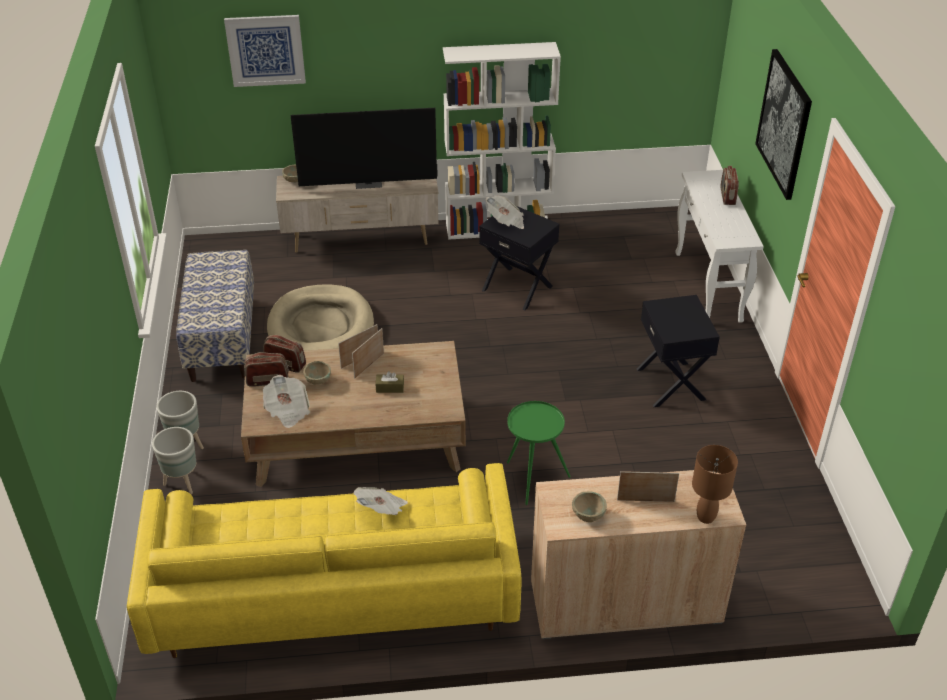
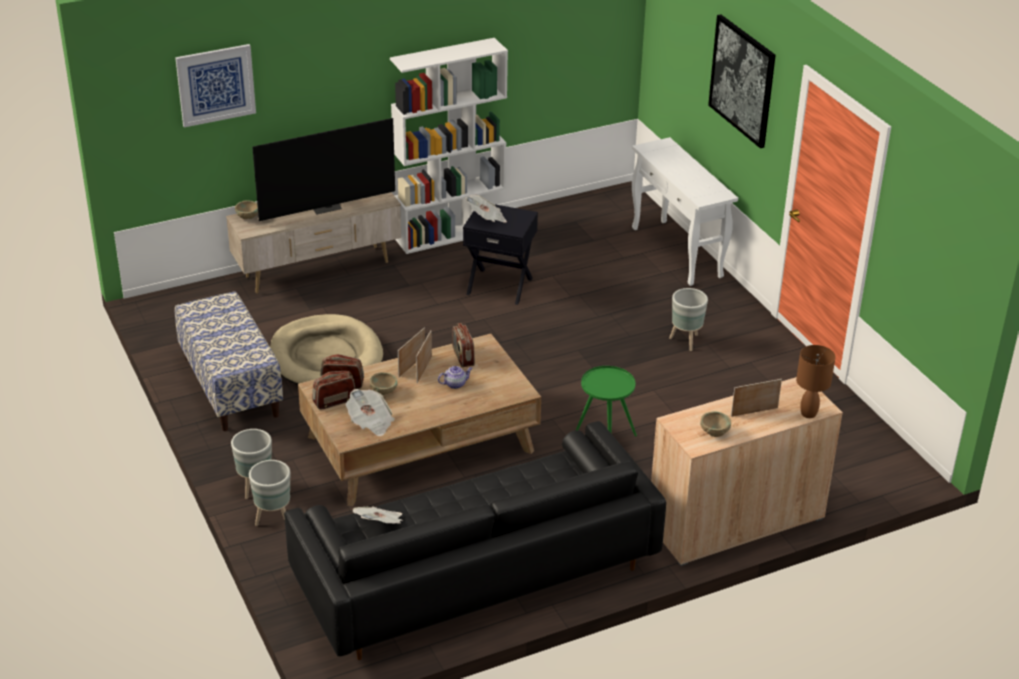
camera: 20 degrees left, 5 degrees down
(333, 591) = (475, 573): yellow sofa -> black sofa
(382, 509) = (505, 485): newspaper -> newspaper (380, 525)
(390, 387) = (455, 384): brown tissue box -> teapot
(672, 384) = (686, 341): black side table -> grey planter
(727, 196) = (684, 160): radio -> radio (462, 357)

